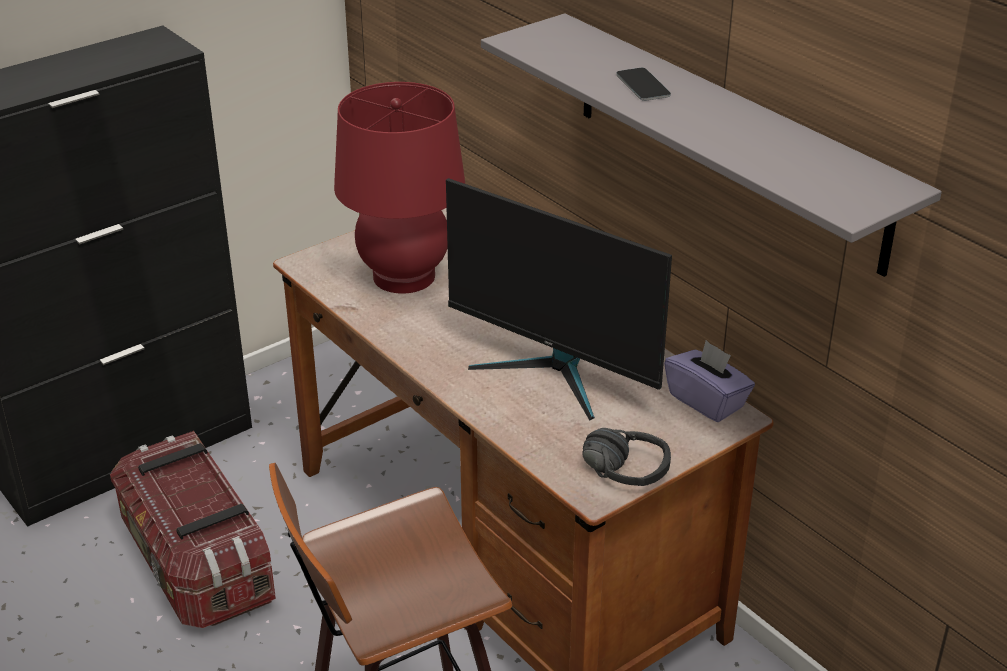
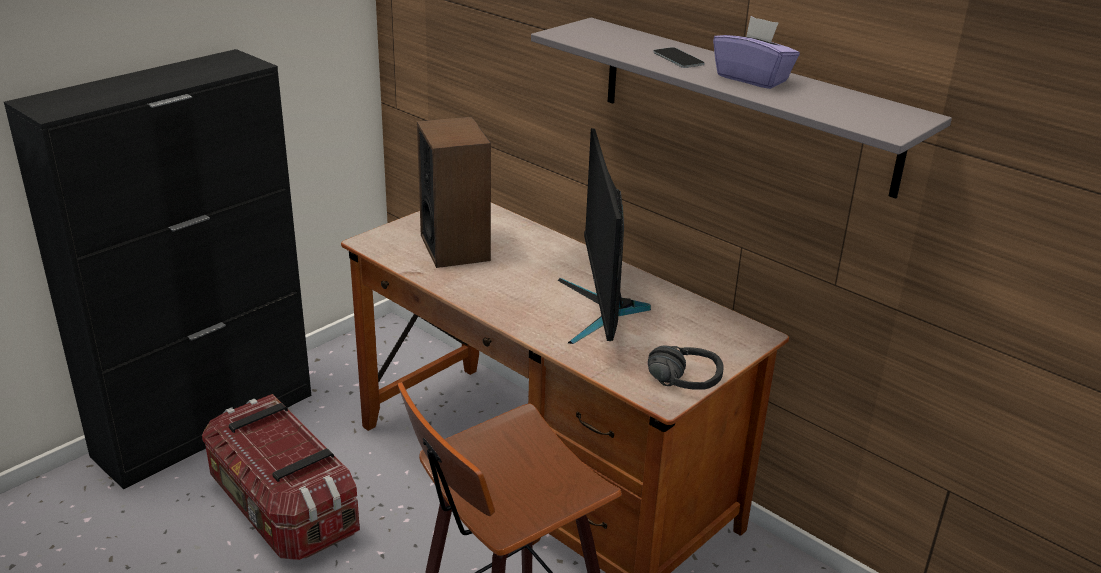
camera: 10 degrees left, 5 degrees down
(404, 276) = (455, 247): red table lamp -> speaker
(554, 371) = (601, 310): monitor -> monitor turned 60 degrees clockwise
(707, 401) = (731, 324): purple tissue box -> purple tissue box (752, 78)

